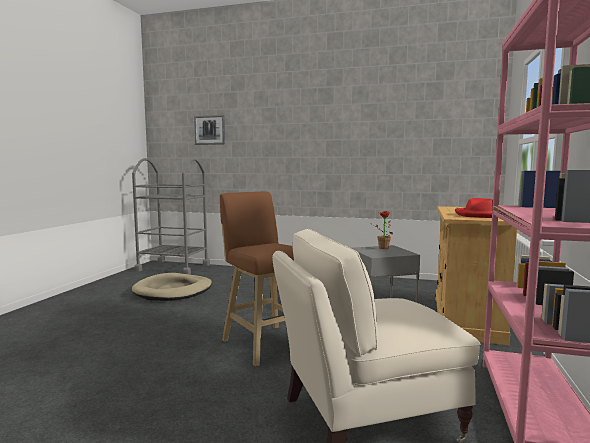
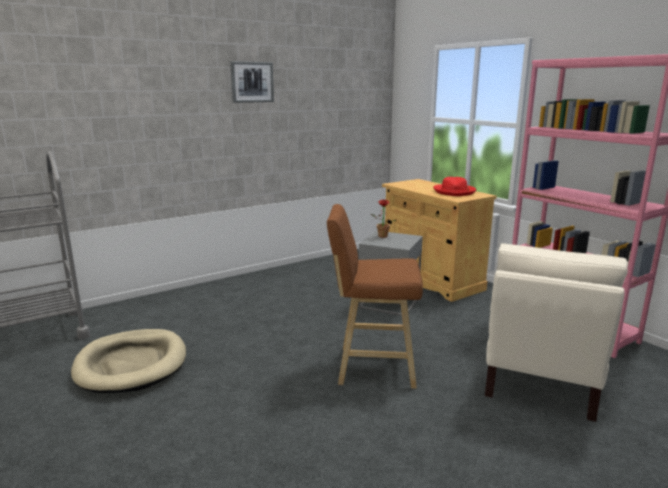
camera: 50 degrees left, 10 degrees up
(209, 130) = (47, 99): picture -> picture (252, 82)

